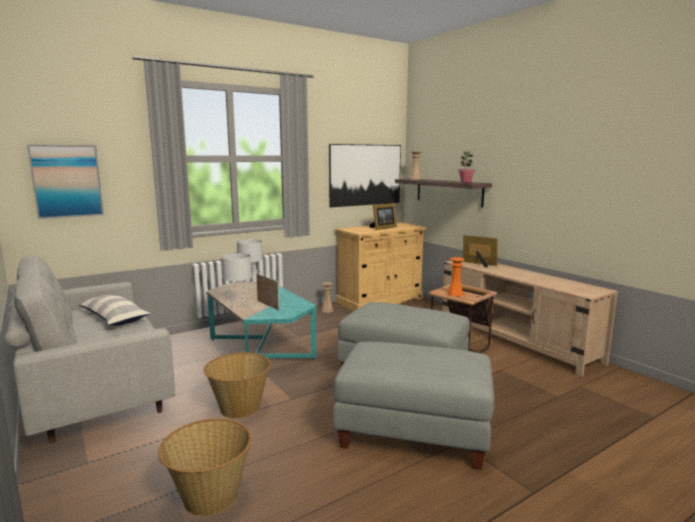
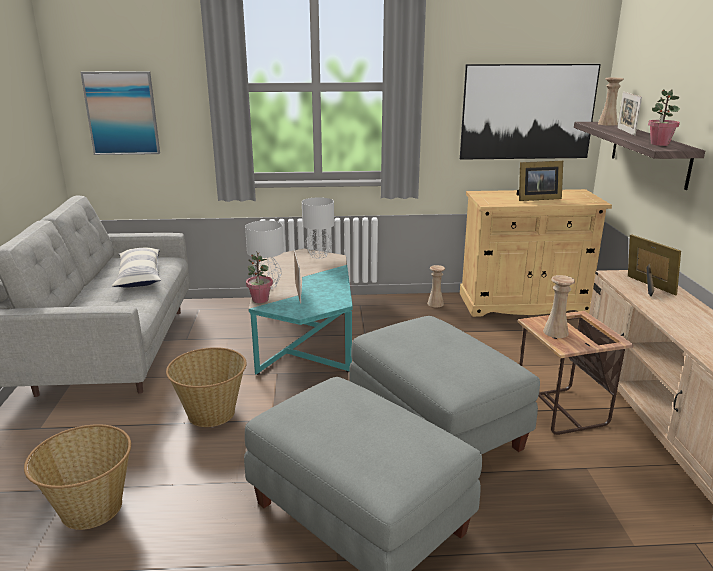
camera: 30 degrees right, 10 degrees up
(245, 313) = (260, 300): none -> potted plant
(434, 180) = (626, 131): none -> picture frame
(455, 294) = (555, 332): orange vase -> beige vase

